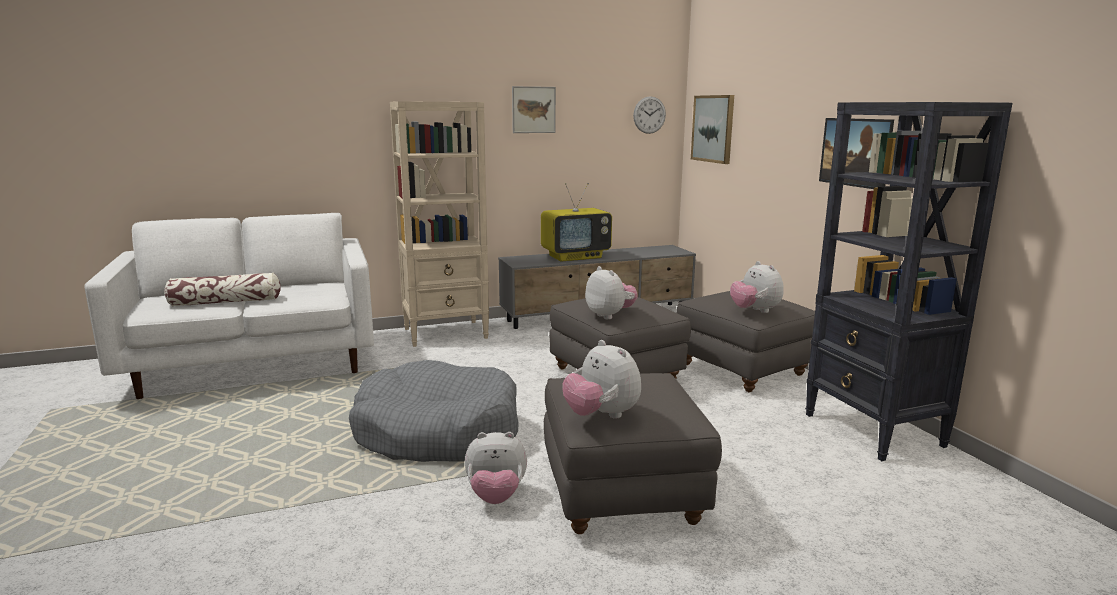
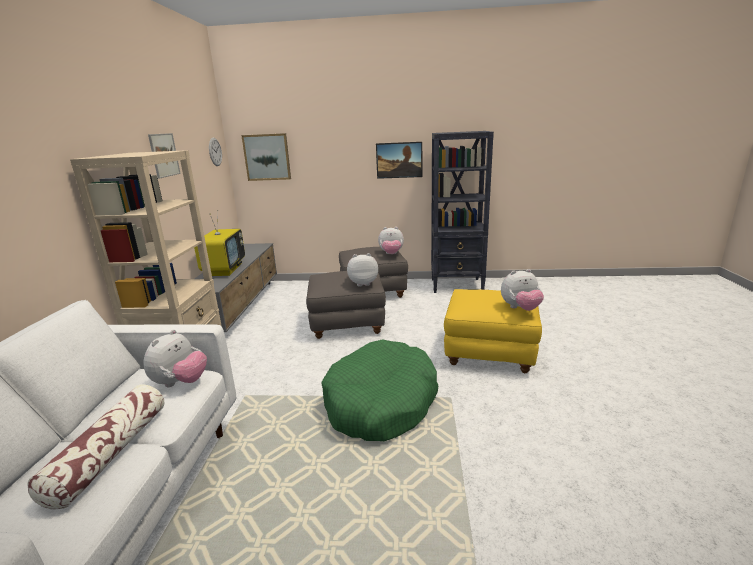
camera: 65 degrees left, 5 degrees up
(437, 432) = (381, 402): grey dog bed -> green dog bed
(496, 496) = (480, 392): plush toy -> plush toy (180, 383)
(623, 493) = (490, 353): grey ottoman -> yellow ottoman

